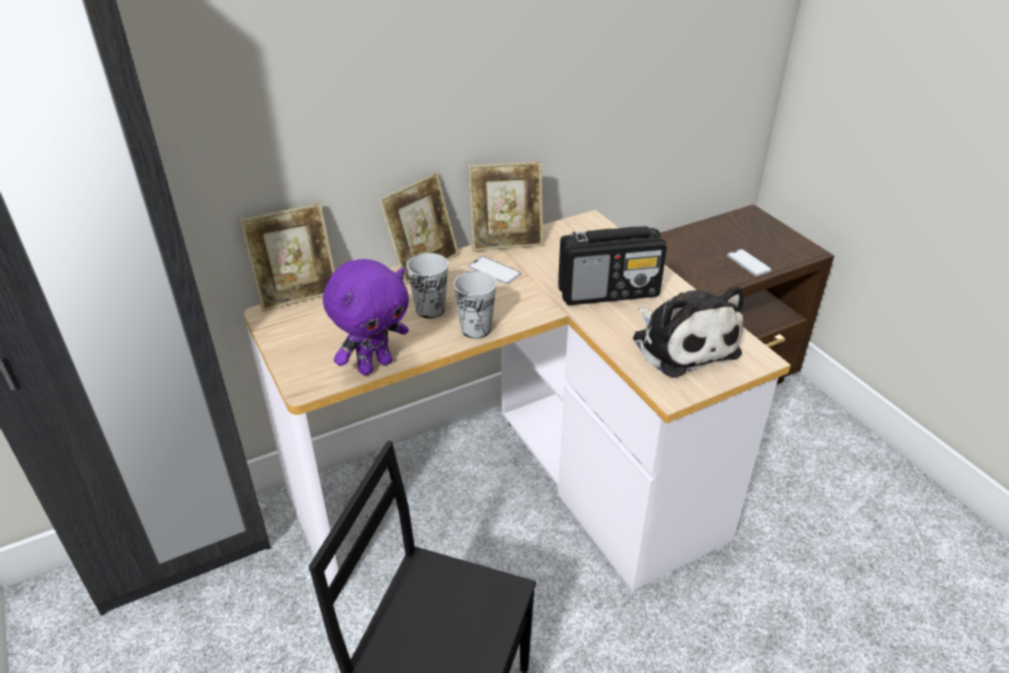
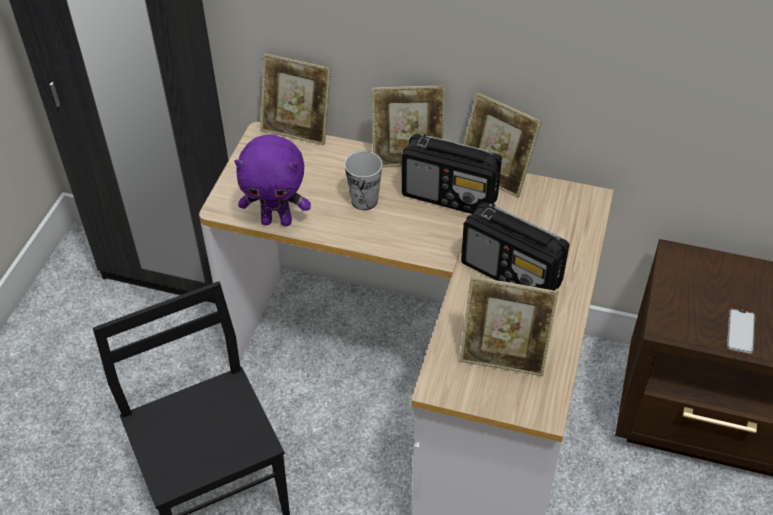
camera: 45 degrees right, 10 degrees up
(476, 329) = (374, 238): cup -> none
(494, 271) = (450, 197): phone -> radio
(682, 343) = (503, 356): plush toy -> picture frame

